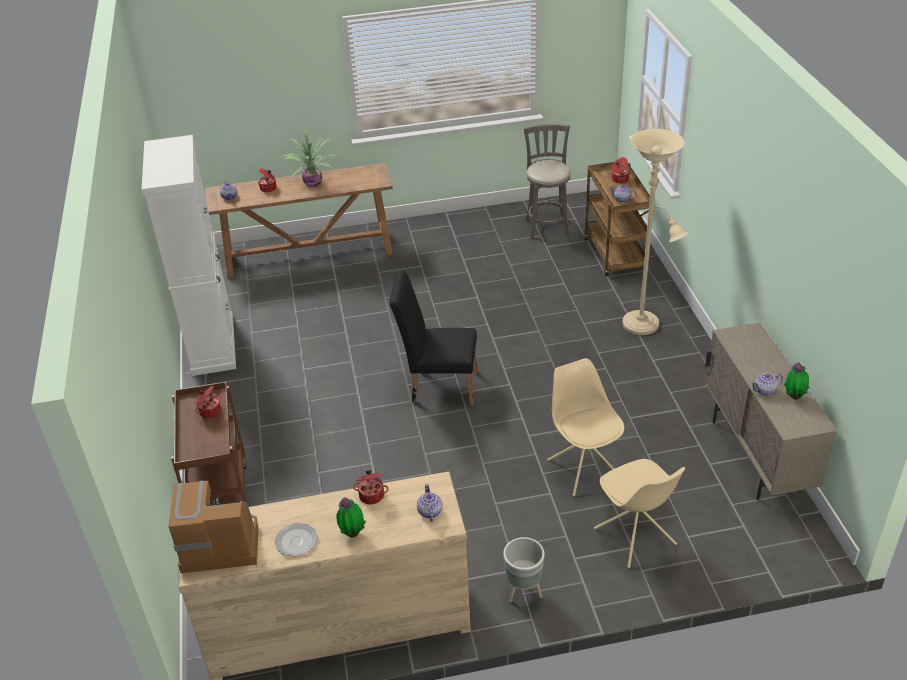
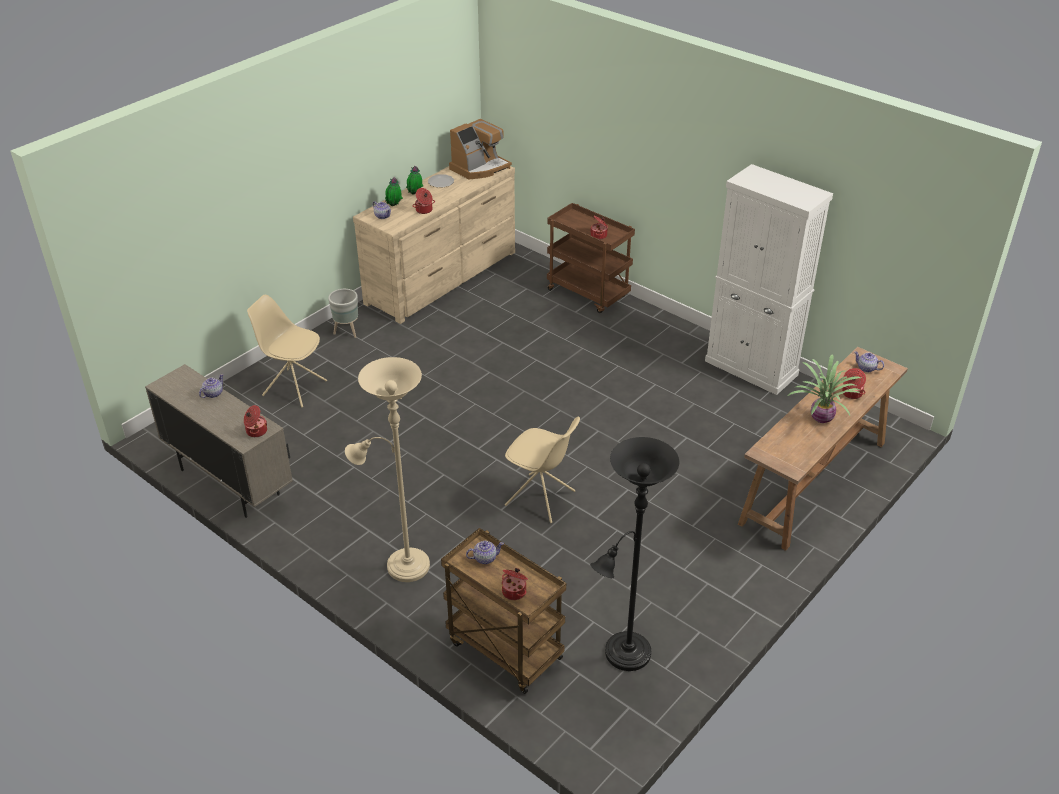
camera: 140 degrees right, 0 degrees up
(438, 386) = (534, 420): black chair -> none
(547, 226) = (623, 656): grey stool -> black floor lamp
(583, 468) = (363, 413): beige chair -> beige chair (541, 499)
(739, 336) = (256, 431): none -> cooking pot
(794, 396) = (187, 398): potted plant -> potted plant (394, 206)

